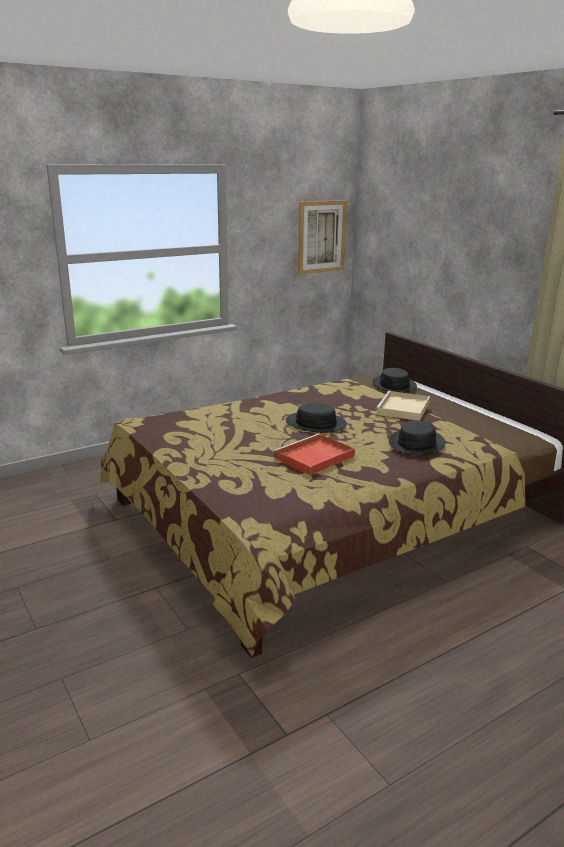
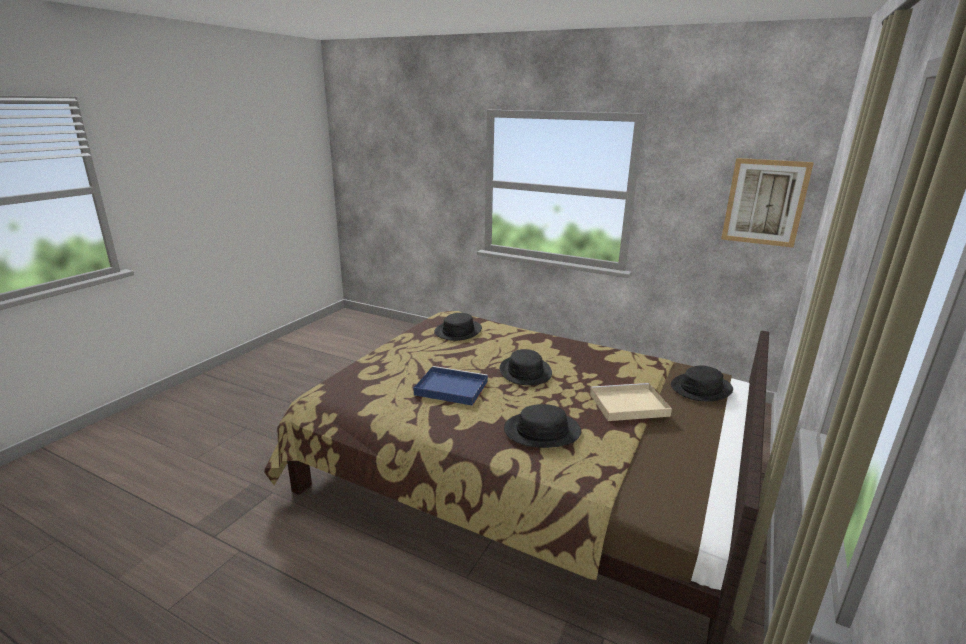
camera: 60 degrees right, 0 degrees up
(192, 427) = (458, 331): none -> black hat
(313, 458) = (450, 388): red tray -> blue tray

